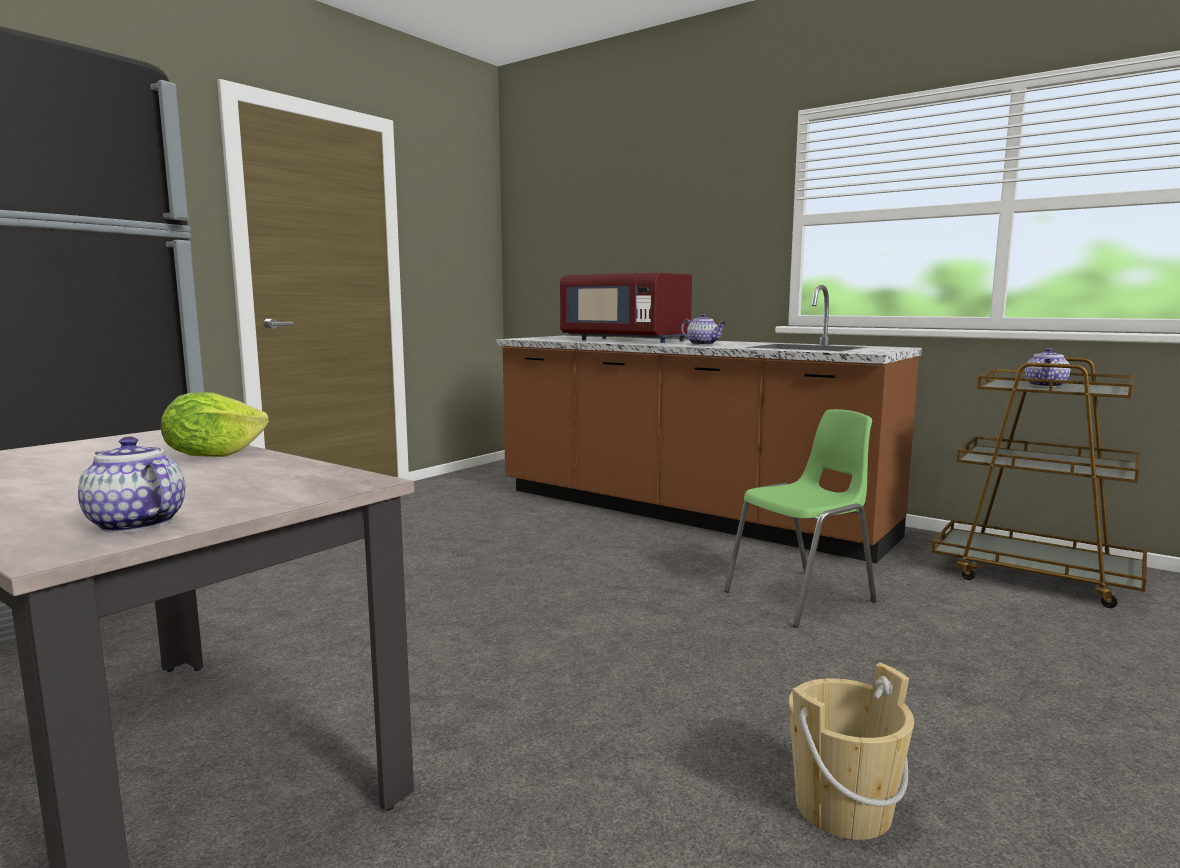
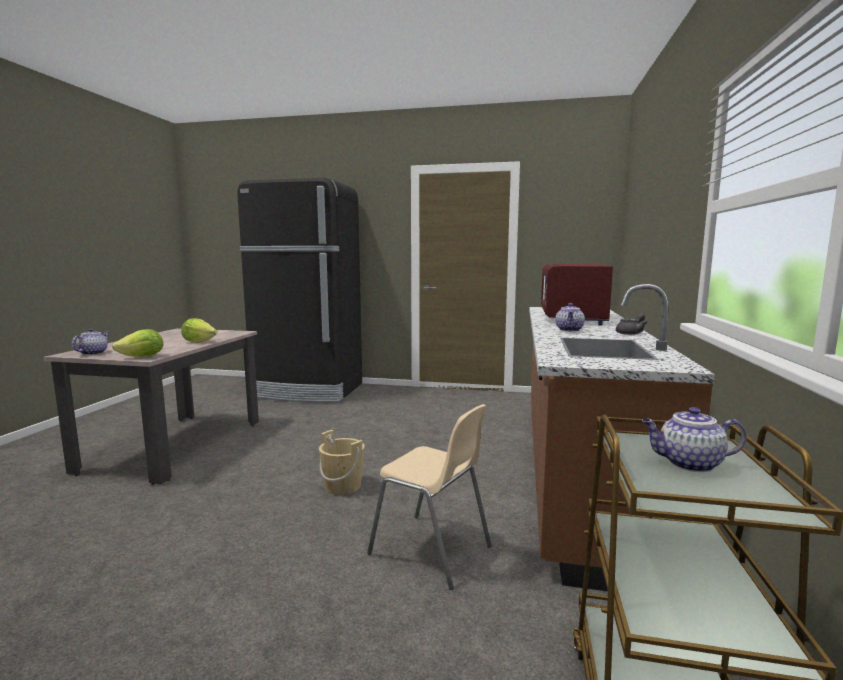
camera: 65 degrees right, 0 degrees up
(337, 484) = (142, 357): none -> lettuce
(739, 342) = (631, 333): none -> grey teapot
(802, 597) = (431, 550): green chair -> beige chair
(843, 807) = (132, 594): beige bucket -> beige bucket (343, 486)

